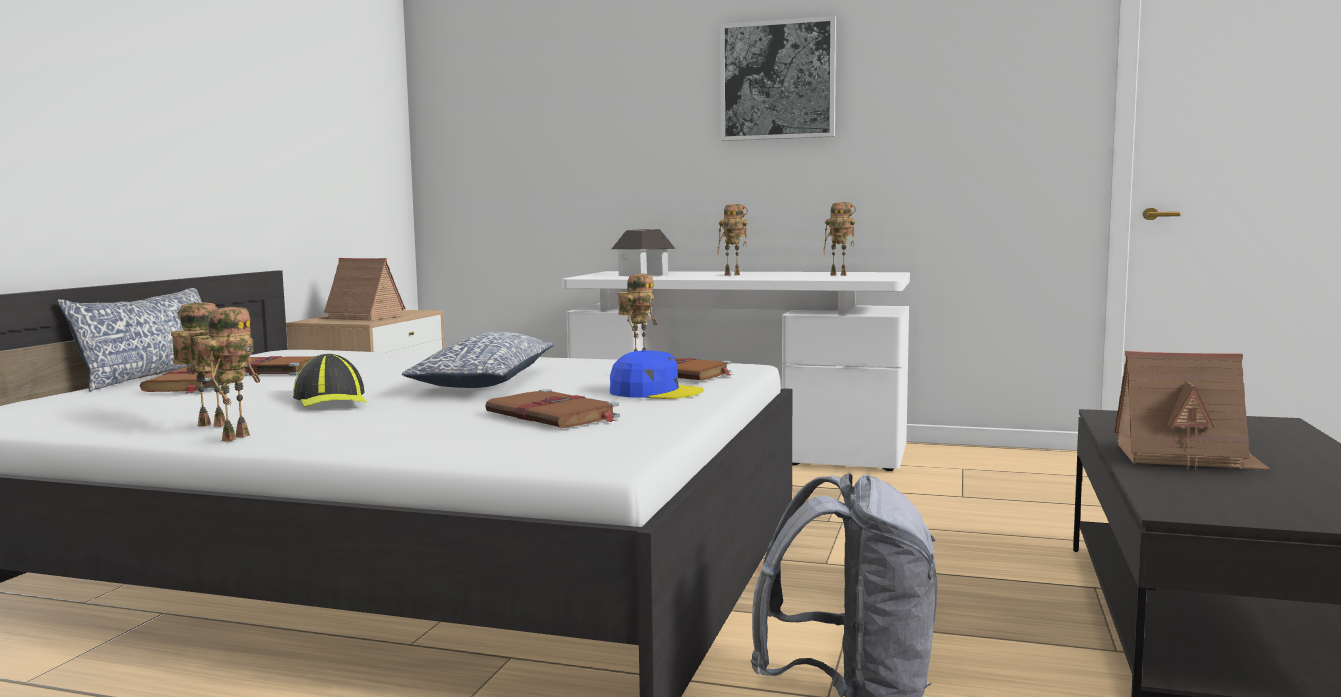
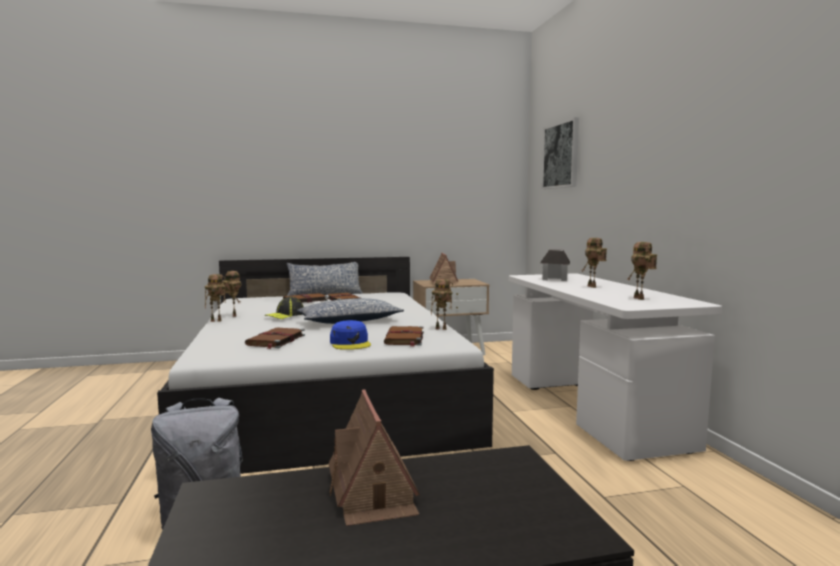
camera: 60 degrees right, 0 degrees up
(778, 80) = (663, 144): picture -> picture (561, 155)

